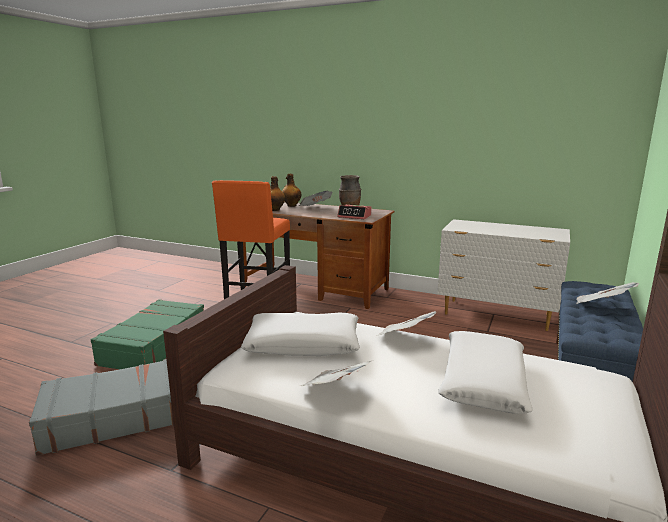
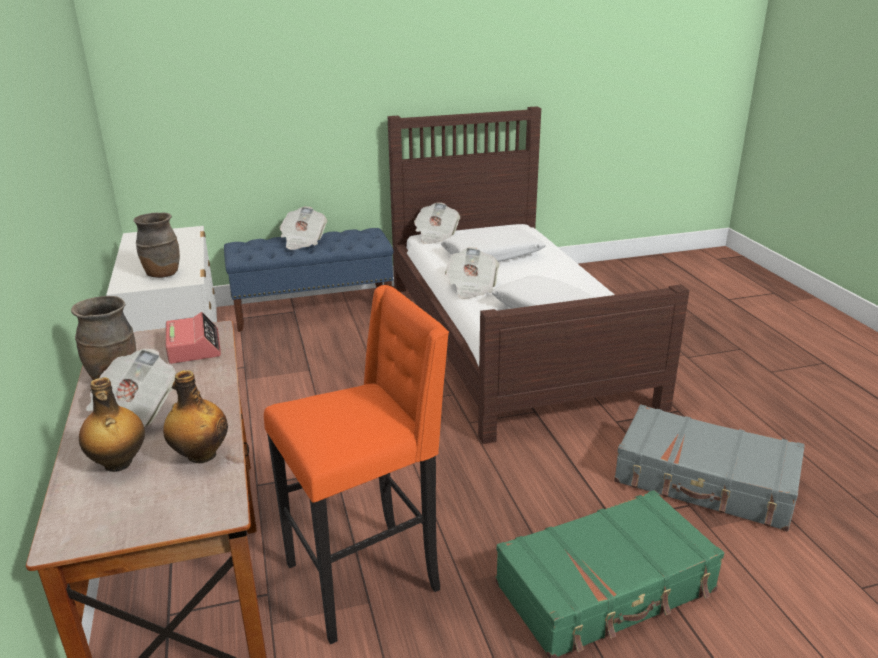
camera: 130 degrees left, 10 degrees up
(336, 391) = (580, 283): newspaper -> newspaper (436, 236)
(470, 226) = (162, 274): none -> brown vase

